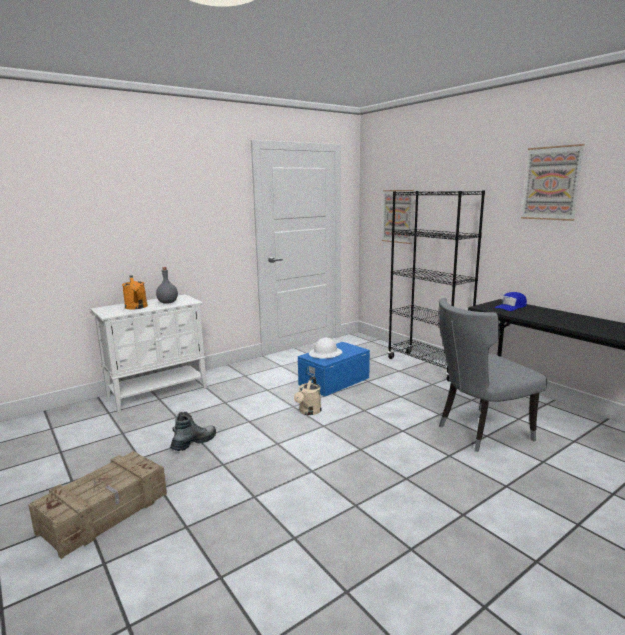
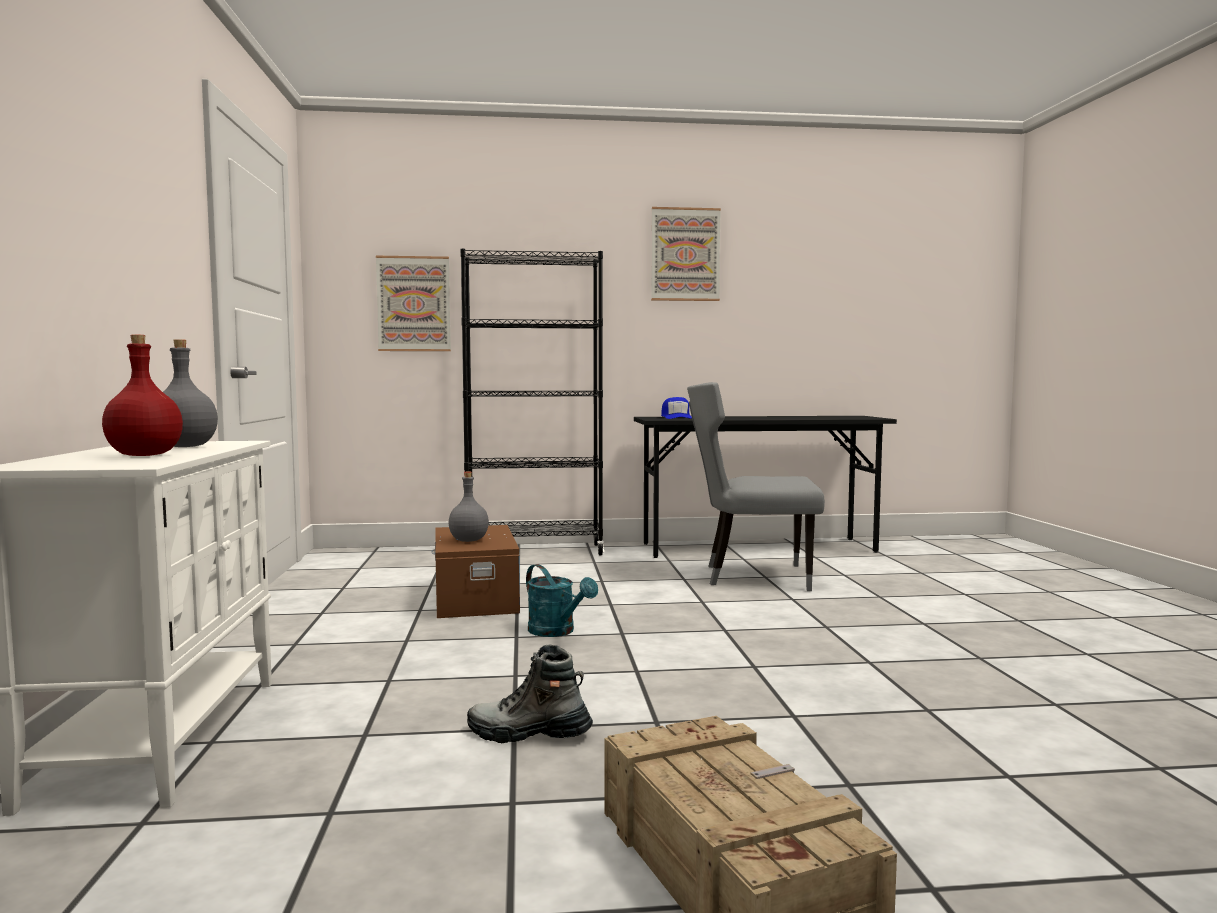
camera: 60 degrees left, 10 degrees down
(136, 307) = (144, 455): orange watering can -> red bottle
(194, 443) = (528, 734): boot -> boot turned 60 degrees counterclockwise
(308, 412) = (557, 632): beige watering can -> turquoise watering can
(325, 354) = (469, 540): white hard hat -> grey bottle
(333, 381) = (473, 598): blue storage box -> brown storage box
(479, 431) = (752, 576): grey chair -> grey chair turned 90 degrees clockwise

